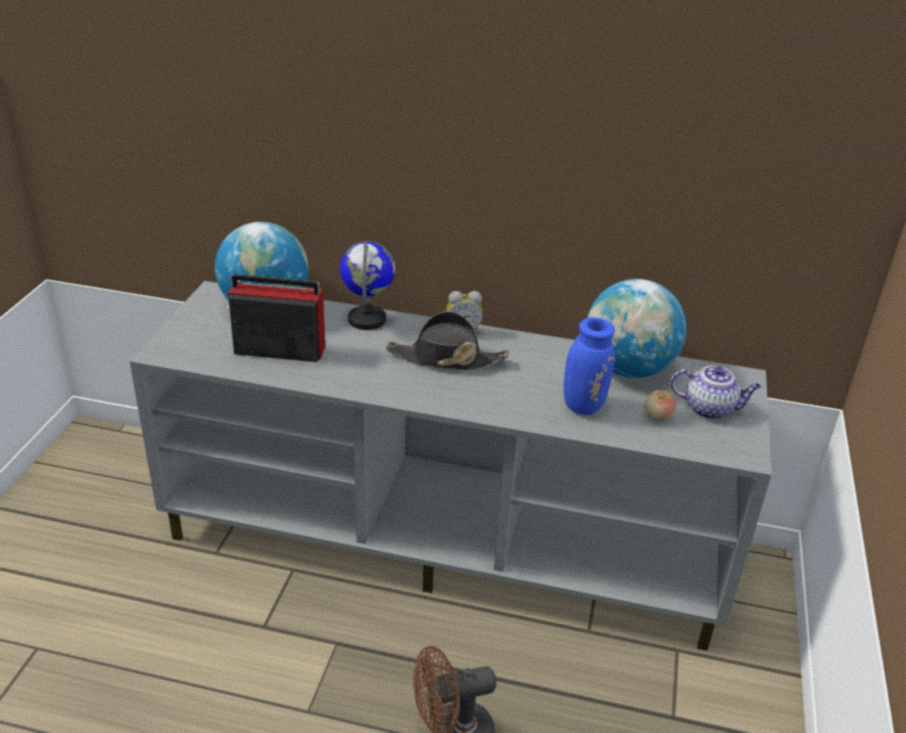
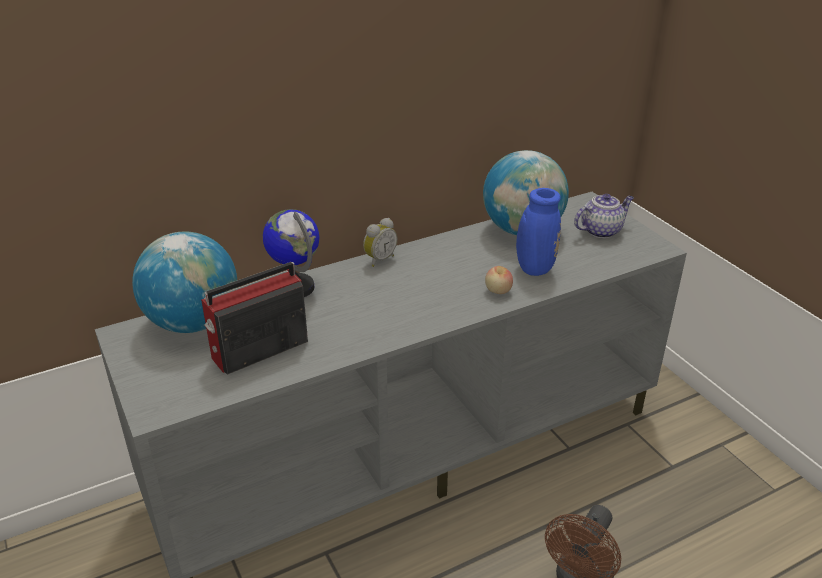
camera: 40 degrees left, 0 degrees up
(446, 358) = (398, 285): black hat -> none
(657, 417) = (583, 252): apple -> apple (498, 291)

